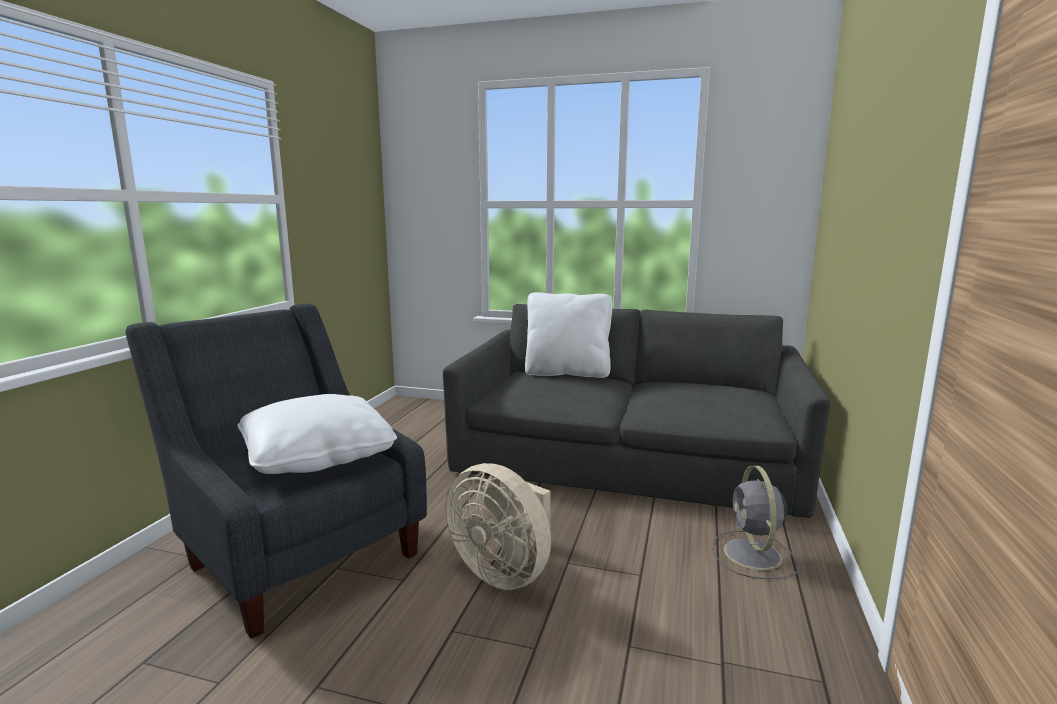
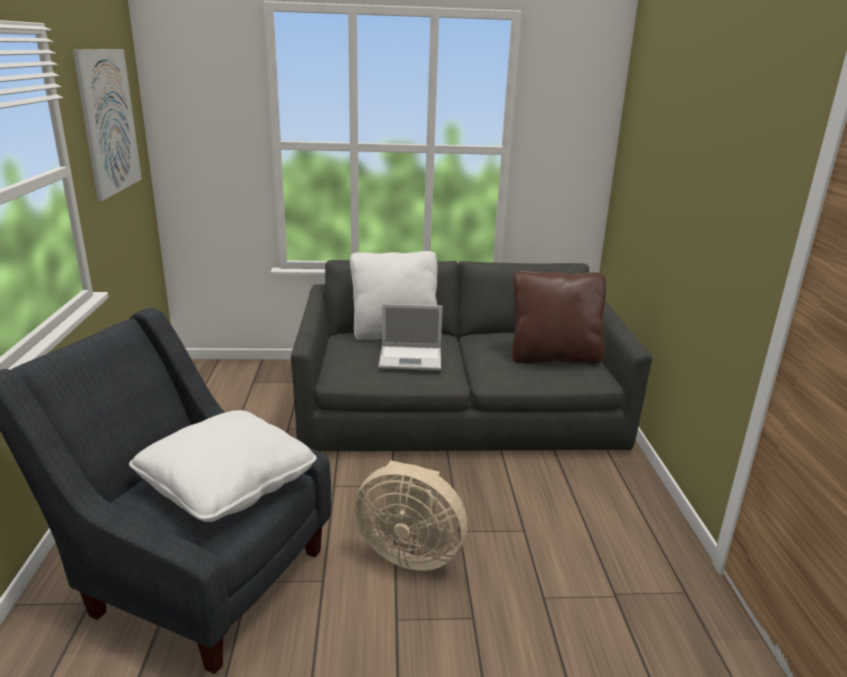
camera: 20 degrees left, 10 degrees up
(338, 176) = (109, 122): none -> picture
(568, 391) = (412, 358): none -> laptop
(724, 403) = (554, 357): none -> brown pillow
(753, 556) = (601, 494): grey fan -> none

